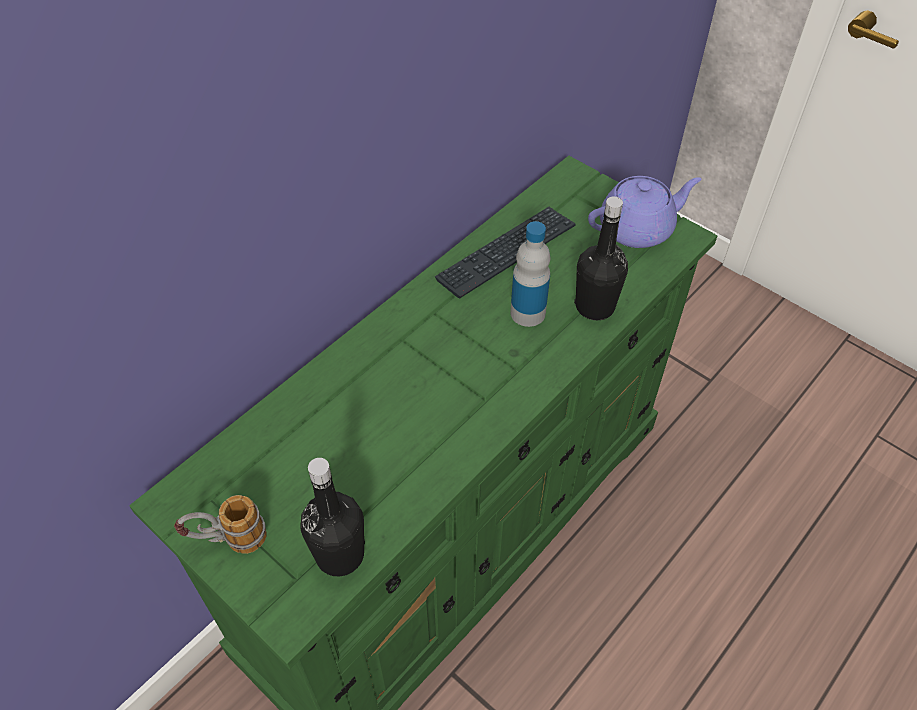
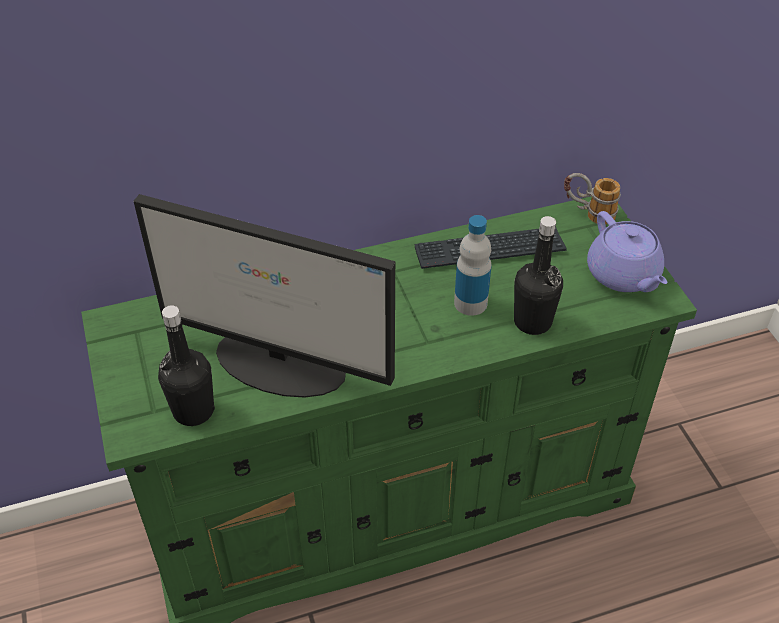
camera: 30 degrees right, 5 degrees down
(228, 541) = (126, 365): mug -> mug (587, 214)
(394, 458) = (282, 363): none -> monitor
(637, 229) = (623, 275): purple teapot -> purple teapot turned 60 degrees clockwise

